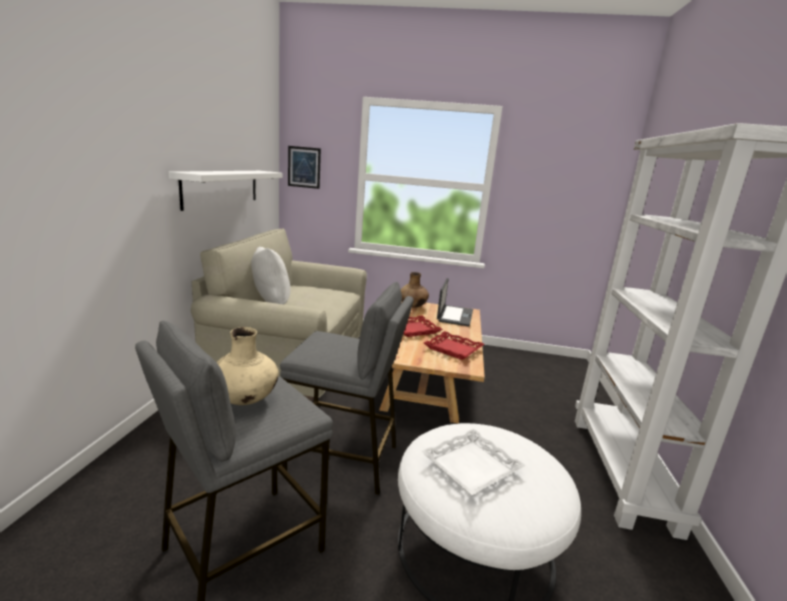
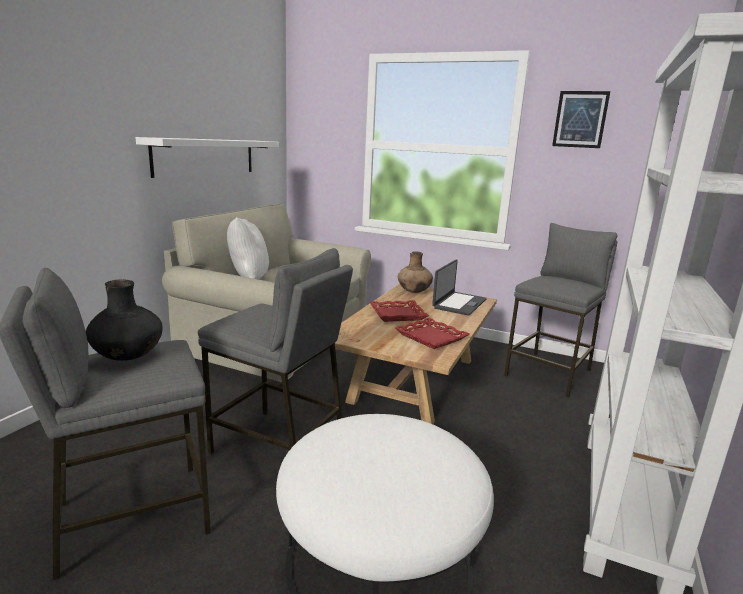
camera: 15 degrees right, 0 degrees up
(244, 399) = (128, 356): beige vase -> black vase
(304, 167) = (310, 137): picture -> picture (580, 119)
(471, 467) = (360, 458): white tray -> none
(523, 367) = (549, 373): none -> grey stool

